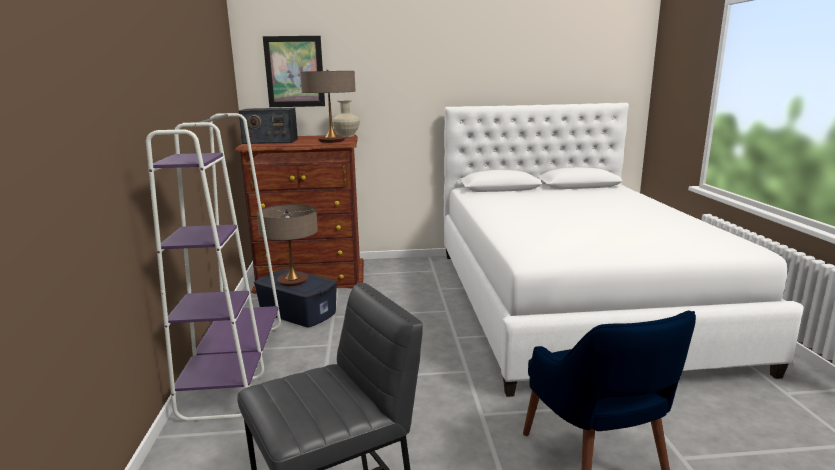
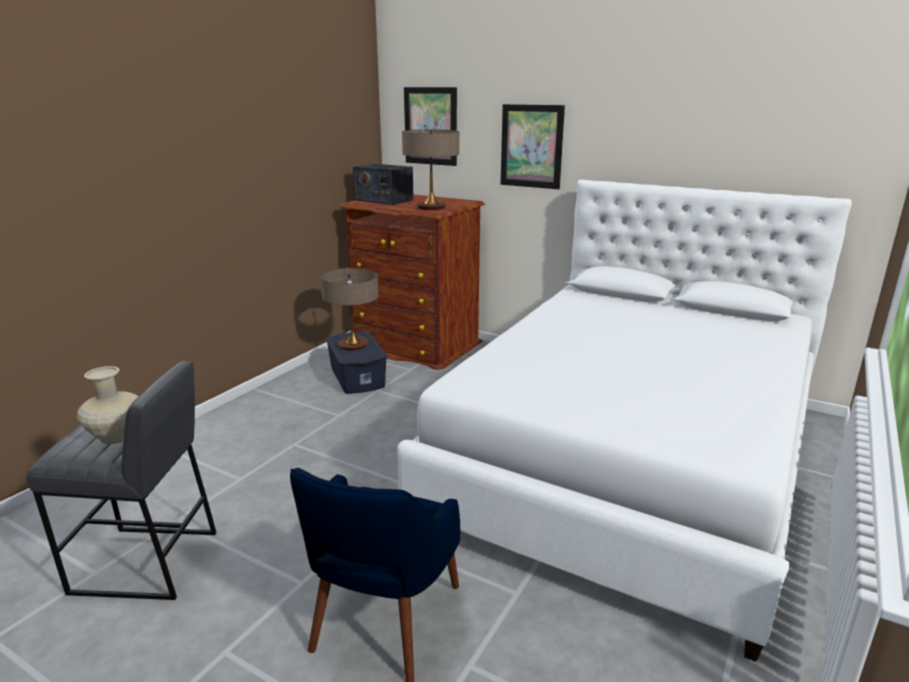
camera: 35 degrees right, 5 degrees up
(236, 368) = (253, 410): purple clothes rack -> none
(346, 136) = (466, 202): beige vase -> beige vase (116, 436)
(397, 84) = (531, 146): none -> picture

